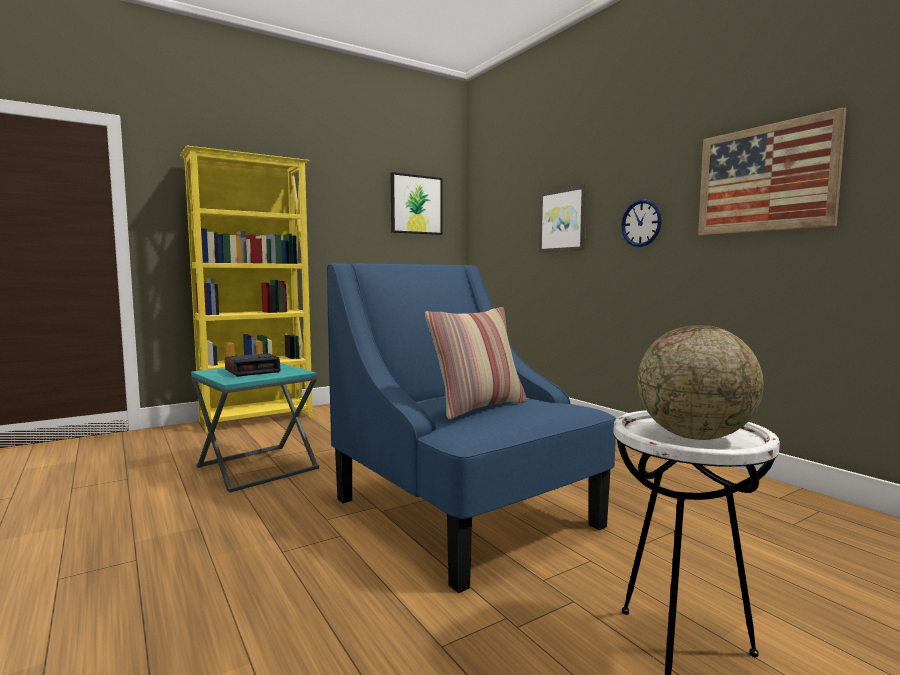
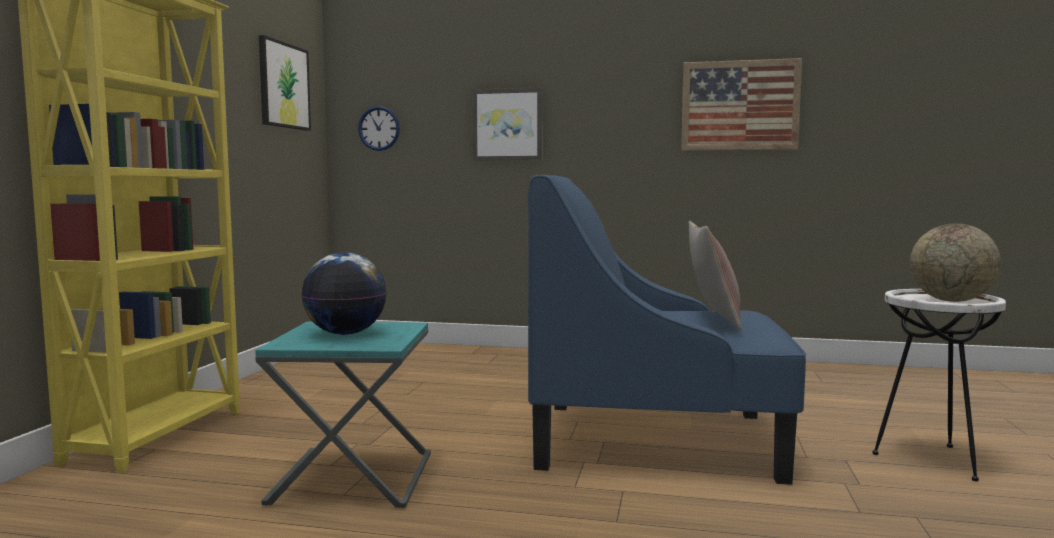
camera: 45 degrees left, 0 degrees up
(253, 371) = (346, 333): alarm clock -> globe
(641, 223) = (615, 135): wall clock -> wall clock (379, 128)

